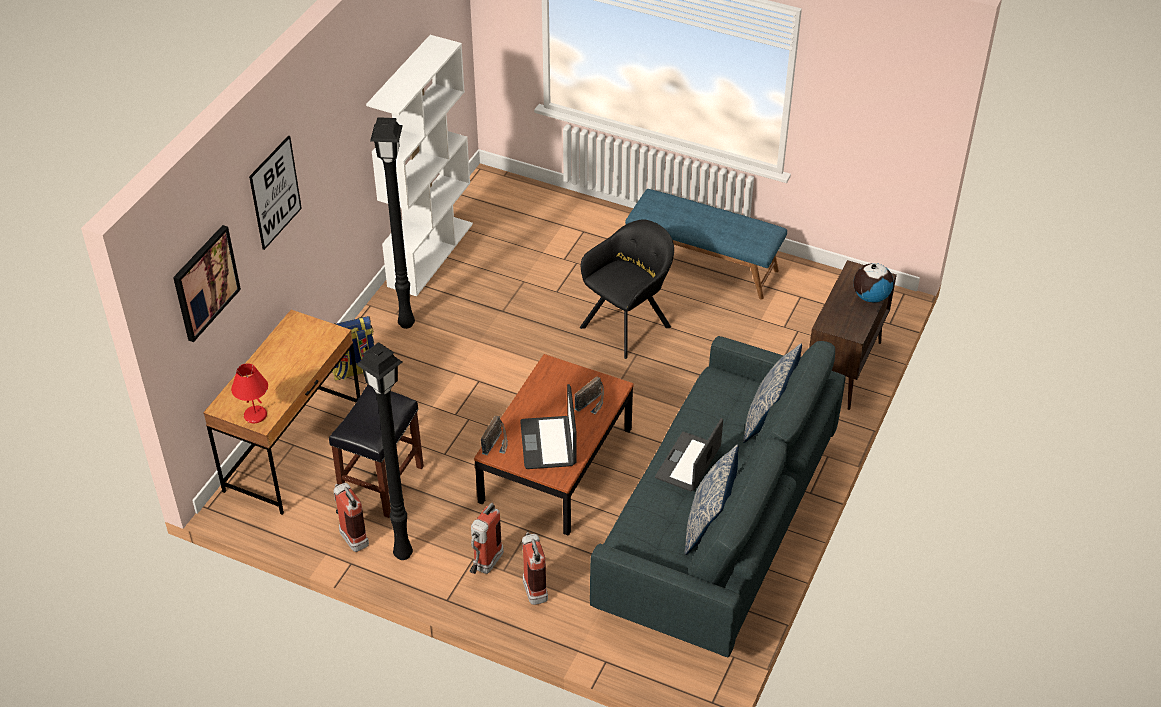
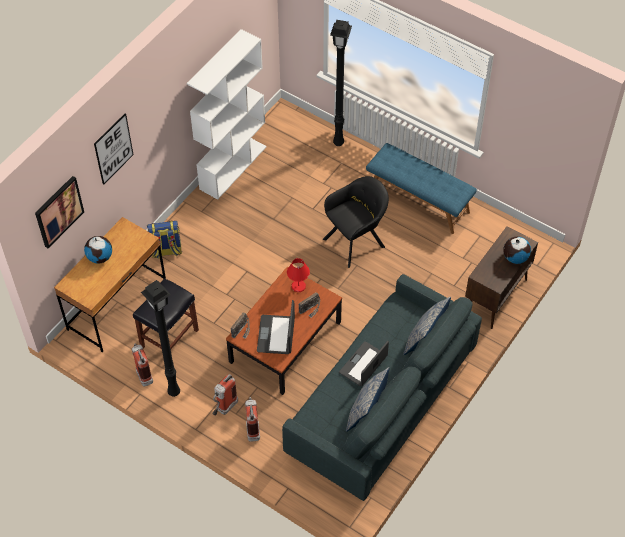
camera: 10 degrees right, 10 degrees up
(255, 416) = (86, 294): red table lamp -> red table lamp (298, 286)
(267, 364) = (100, 257): none -> globe
(405, 324) = (206, 220): black floor lamp -> black floor lamp (337, 143)

